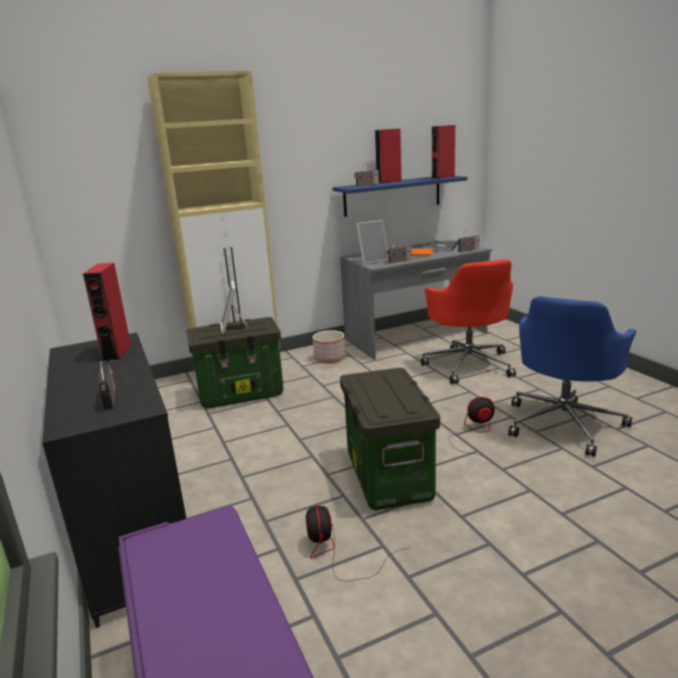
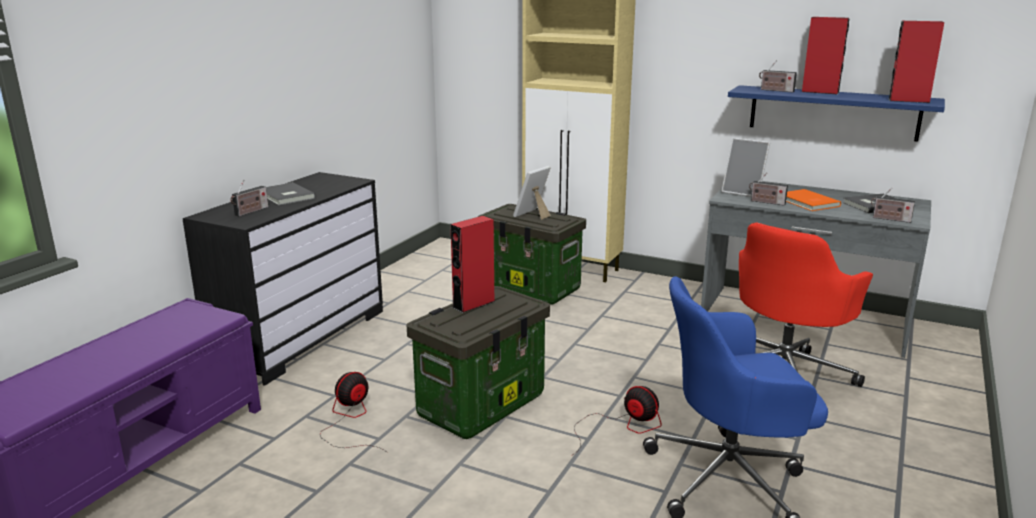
camera: 50 degrees right, 0 degrees up
(96, 375) = (285, 196): none -> grey book
(117, 353) = (328, 188): red speaker -> red speaker (473, 304)
(330, 358) = (663, 297): planter -> none

